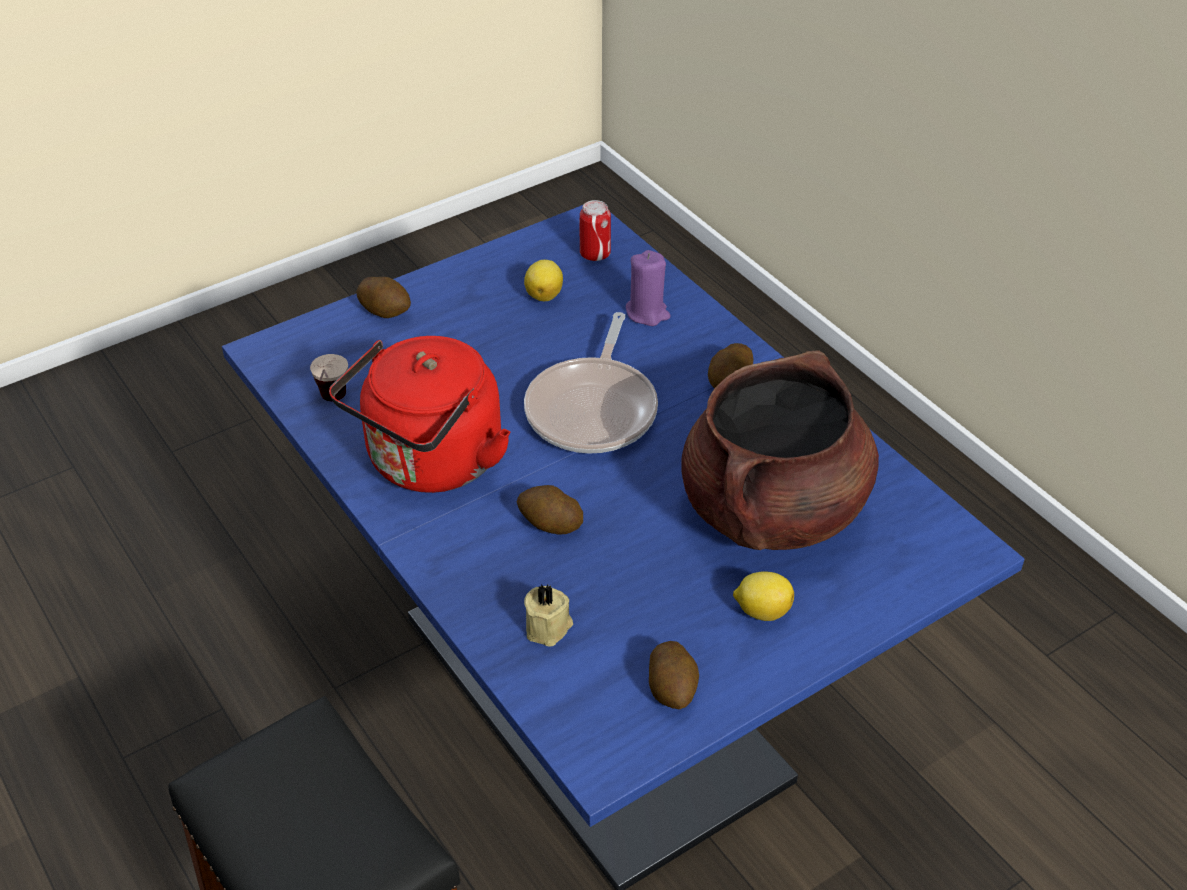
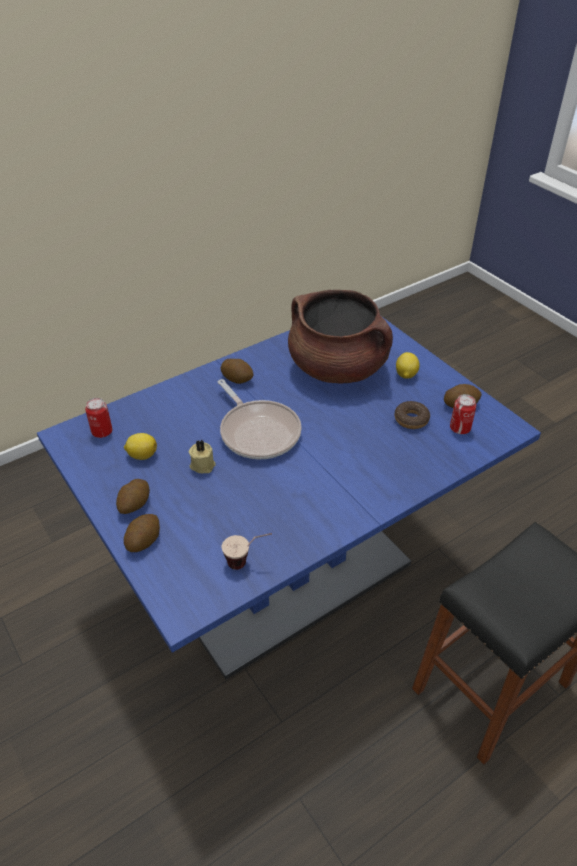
camera: 90 degrees left, 0 degrees up
(430, 464) = (308, 504): red kettle -> none
(549, 628) = (431, 447): beige candle -> beige candle (202, 464)
(550, 524) = (355, 448): potato -> potato (134, 505)
(594, 409) = (258, 431): frying pan -> frying pan turned 45 degrees clockwise
(600, 677) = (460, 428): none -> can
(626, 606) = (411, 419): none -> donut
(647, 313) = (169, 409): purple candle -> none

